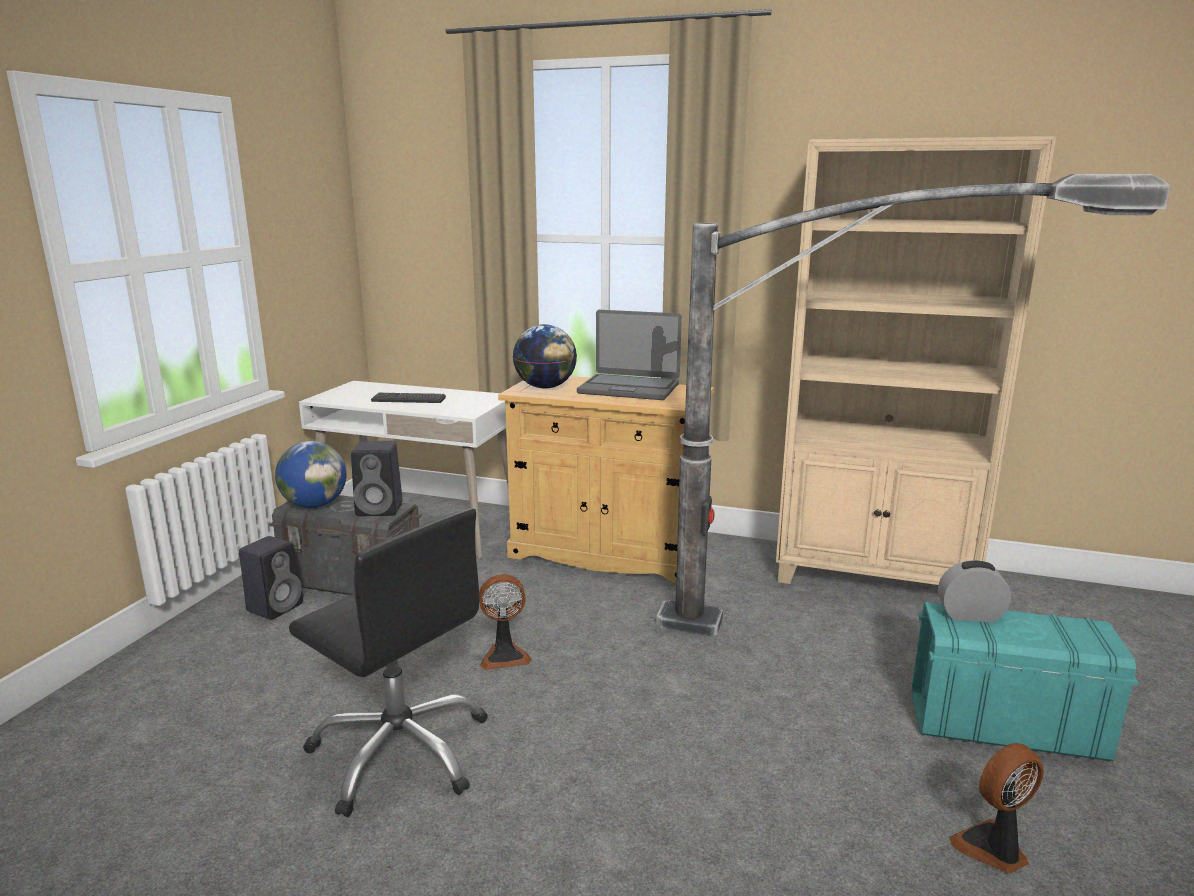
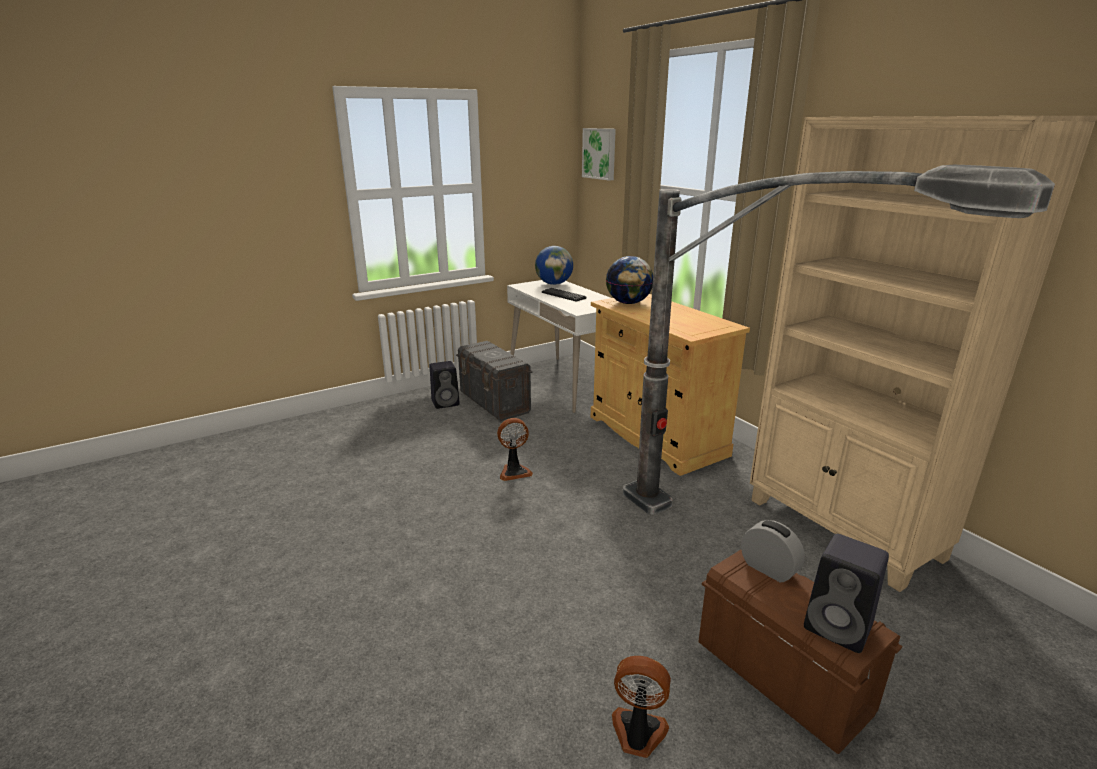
camera: 40 degrees right, 5 degrees up
(314, 505) = (479, 349): globe -> globe (554, 284)
(381, 509) = (506, 361): black speaker -> black speaker (840, 627)
(401, 751) = (408, 495): black office chair -> none
(403, 197) = (600, 153): none -> picture
(504, 656) = (514, 471): fan -> fan turned 45 degrees counterclockwise
(629, 388) = (682, 315): laptop -> none
(1003, 725) = (781, 677): turquoise storage box -> brown storage box

